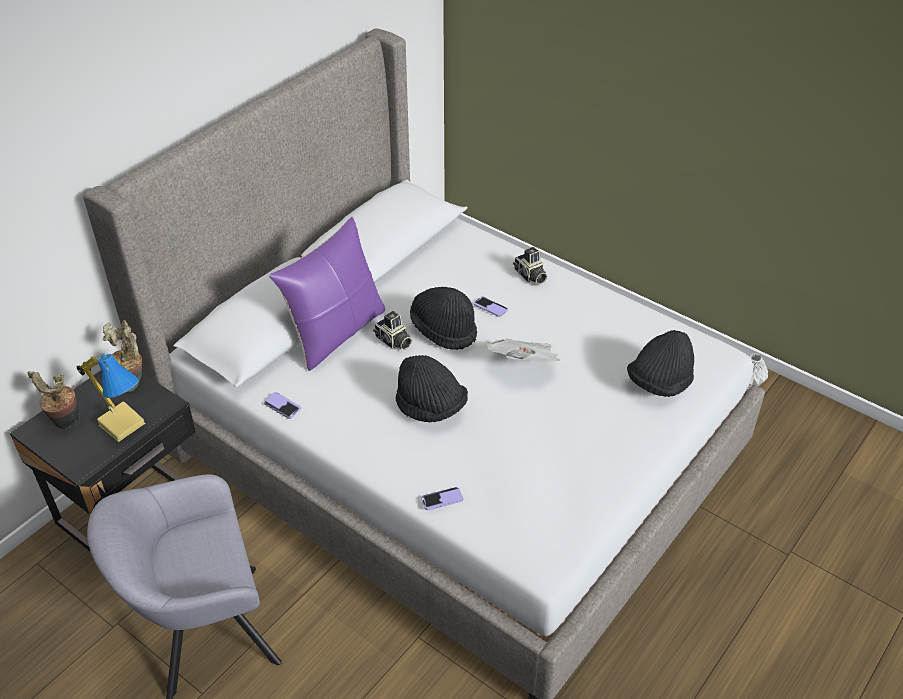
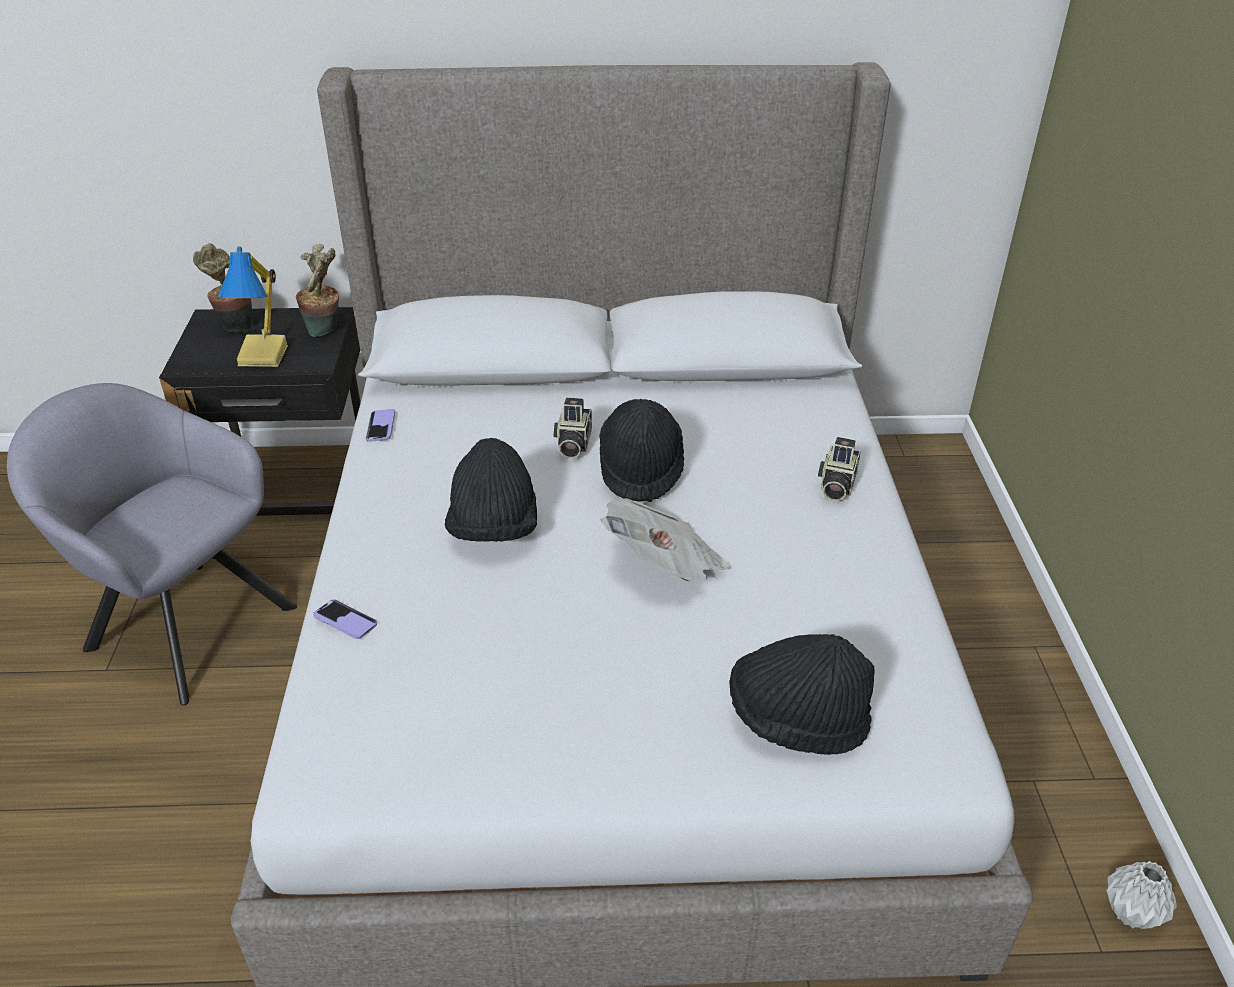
camera: 50 degrees right, 5 degrees down
(336, 333) = (536, 400): purple pillow -> none
(490, 307) = (730, 484): phone -> none

